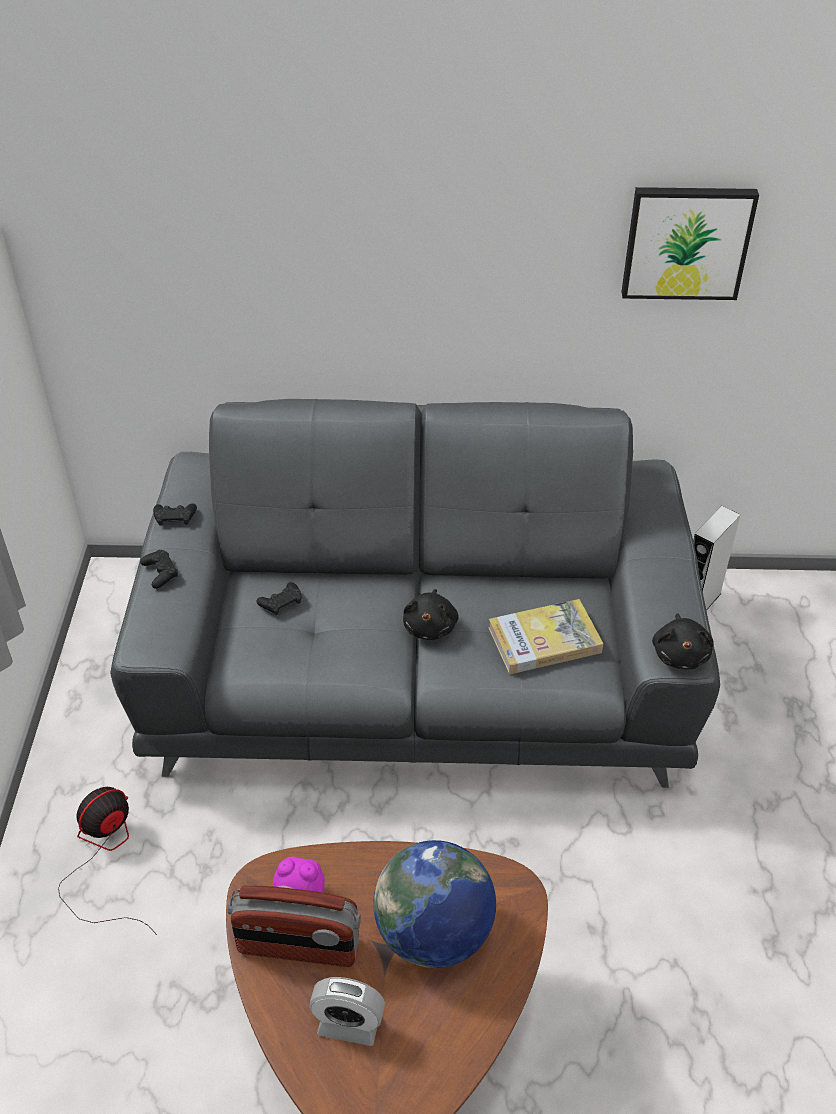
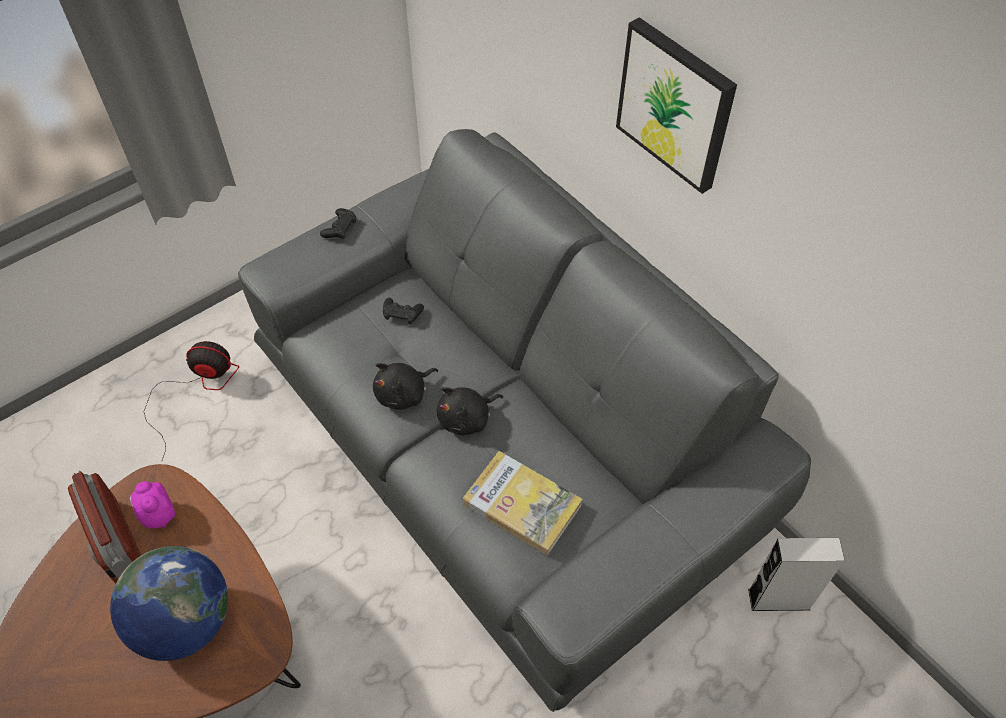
camera: 50 degrees right, 10 degrees up
(175, 517) = (399, 196): black game controller -> none
(349, 1024) = (75, 620): alarm clock -> none
(680, 654) = (568, 616): black plush toy -> black plush toy (404, 394)
(686, 242) = (896, 255): picture -> picture (676, 104)

